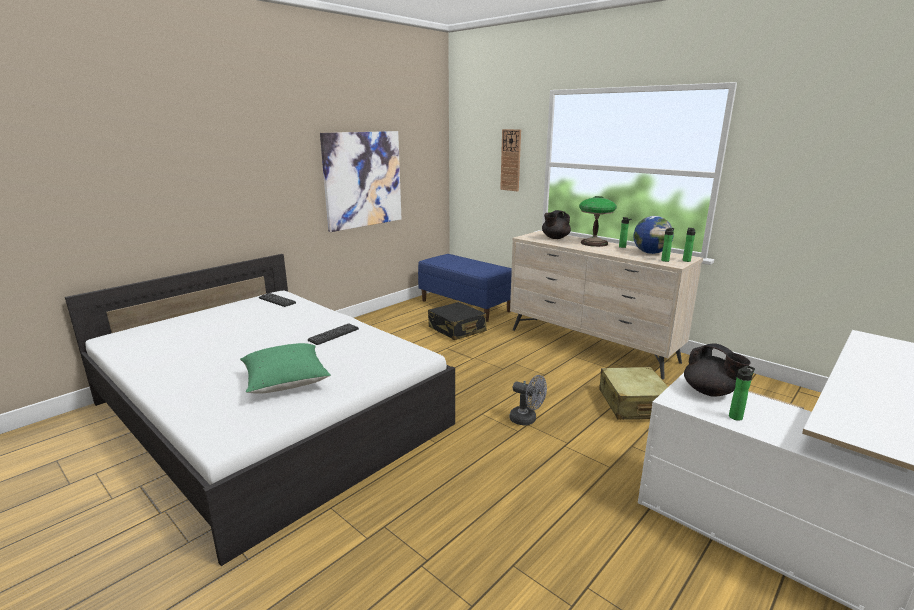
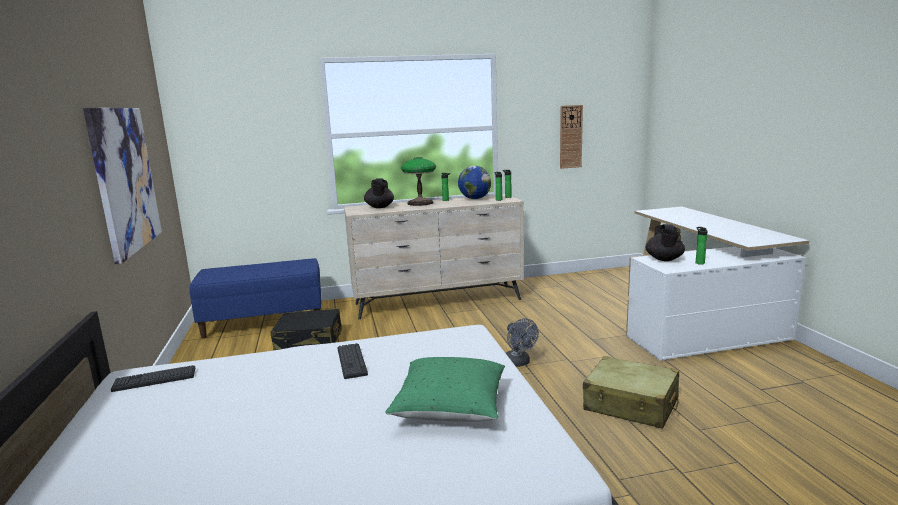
camera: 55 degrees left, 5 degrees down
(511, 160) = (276, 137): wall clock -> wall clock (570, 137)
(527, 420) = (519, 363): grey fan -> grey fan turned 90 degrees clockwise
(633, 404) = (541, 320): beige suitcase -> beige suitcase (631, 405)
(709, 392) = (664, 259): black teapot -> black teapot turned 105 degrees clockwise

